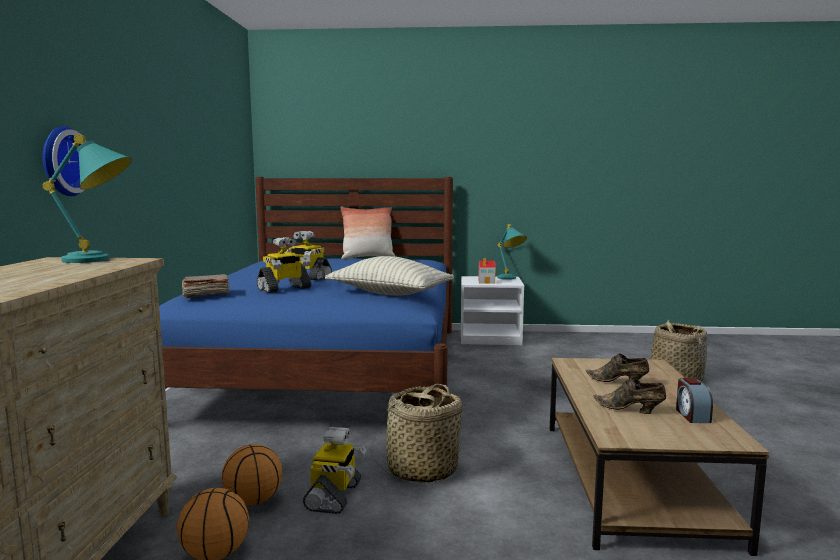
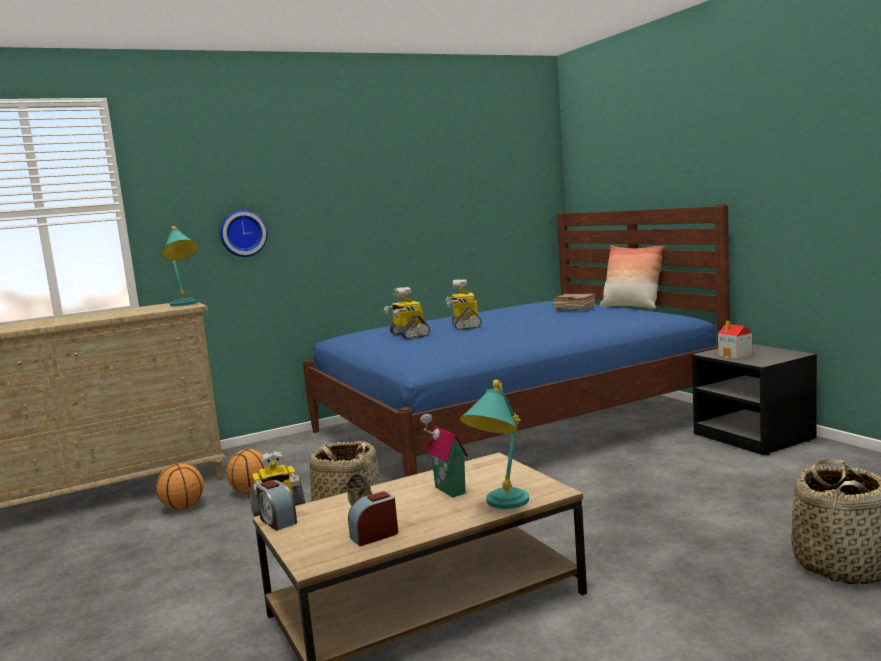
camera: 60 degrees right, 0 degrees up
(205, 294) = (359, 332): brown book -> brown book (574, 309)
(284, 289) = (408, 335): toy robot -> toy robot turned 45 degrees clockwise
(389, 294) = (445, 351): pillow -> none
(490, 338) = (755, 437): white nightstand -> black nightstand
(510, 279) = (786, 355): turquoise table lamp -> turquoise table lamp (500, 506)
(618, 382) = (447, 490): brown shoe -> toy house
(622, 439) = (277, 521): none -> alarm clock

